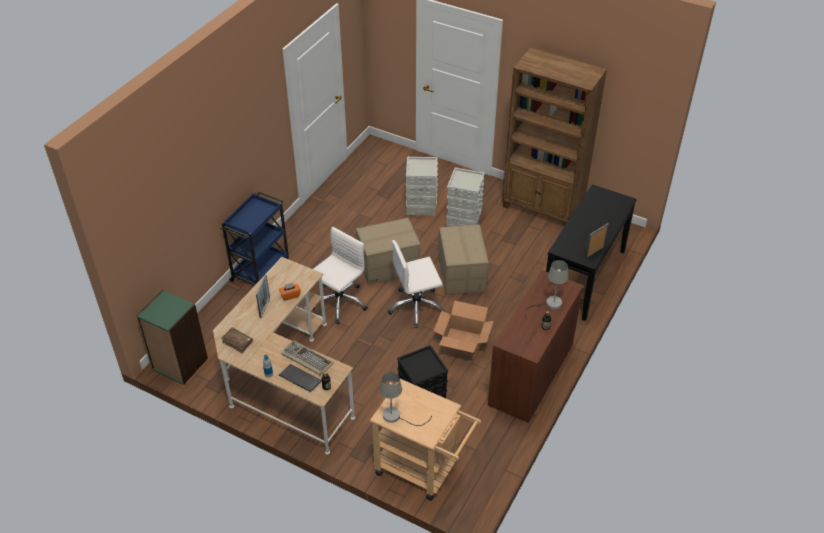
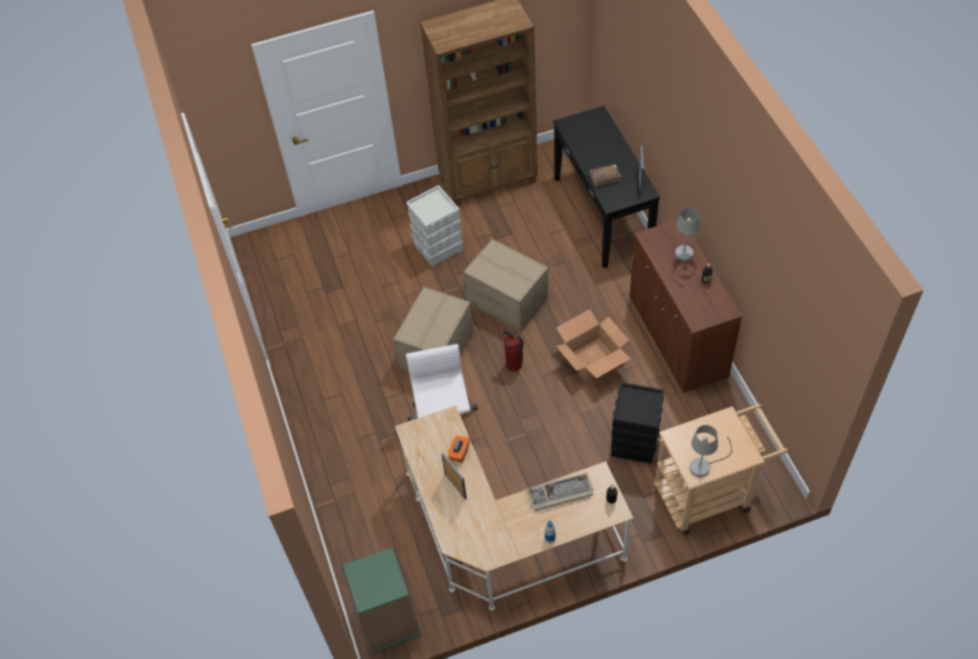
camera: 45 degrees left, 10 degrees up
(237, 342) = (481, 540): brown book -> brown book (604, 178)
(261, 269) = (327, 463): blue cart -> none
(299, 379) = (580, 515): keyboard -> none
(416, 307) = (513, 365): white office chair -> fire extinguisher
(421, 205) = (383, 267): grey storage box -> none

